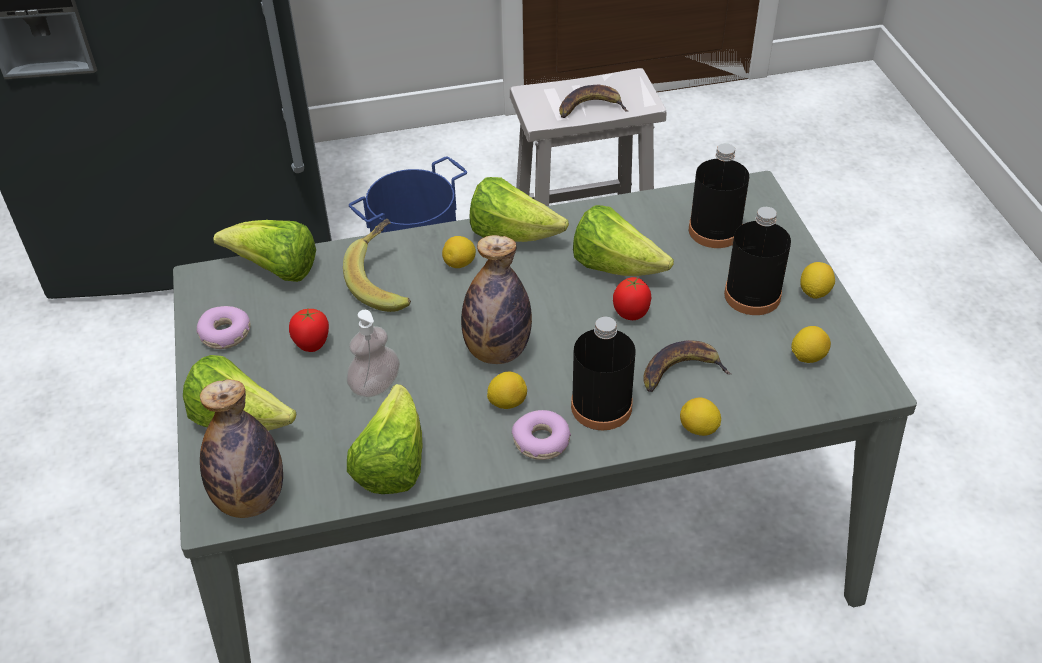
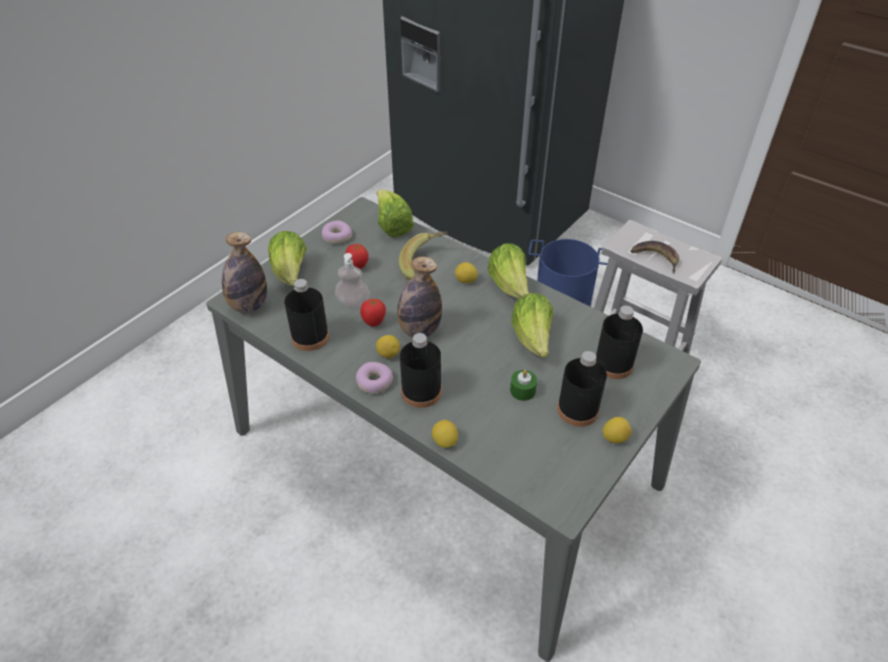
camera: 50 degrees right, 0 degrees up
(392, 463) = (310, 337): lettuce -> black bottle
(631, 315) = (502, 366): tomato -> tomato (374, 322)
(681, 371) = (481, 410): banana -> none
(684, 320) = (522, 390): none -> green candle
(807, 357) = (554, 462): lemon -> none

